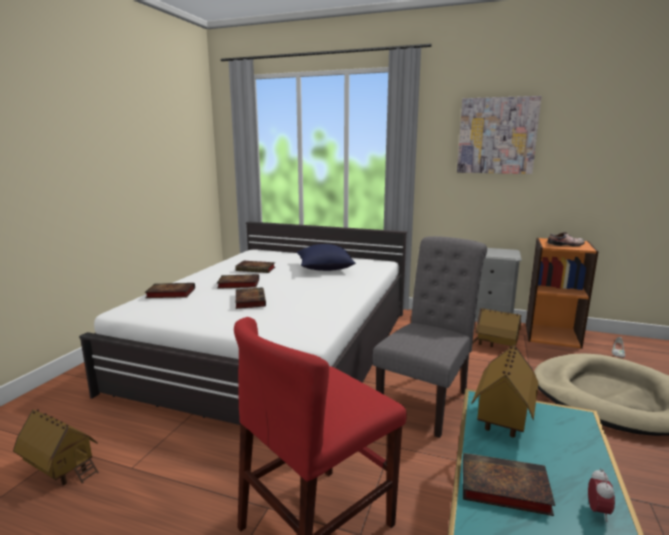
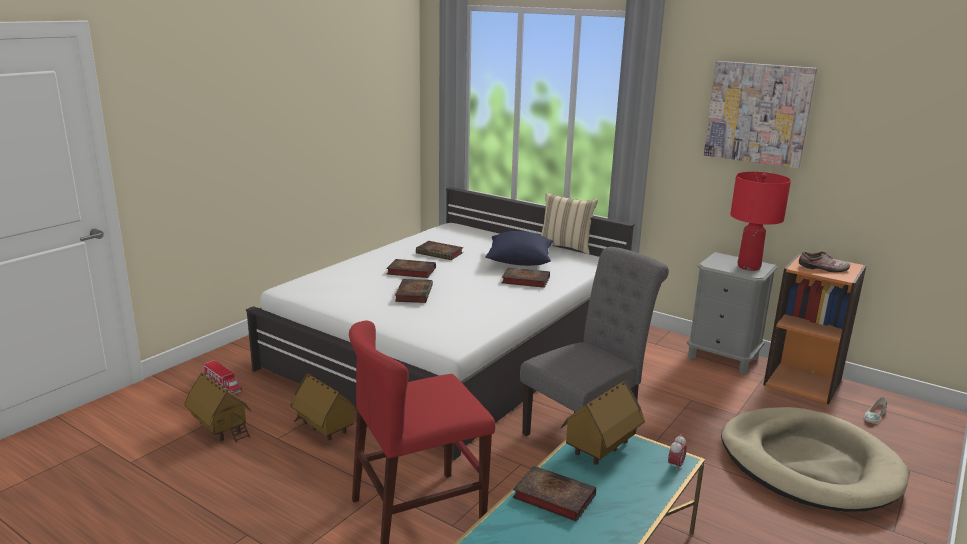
camera: 15 degrees right, 5 degrees up
(59, 417) = (223, 384): none -> toy truck
(169, 293) = (336, 275): book -> book (524, 280)
(352, 256) = (565, 247): none -> beige pillow
(495, 346) = (715, 384): toy house -> toy house (324, 429)
(503, 252) = (749, 267): none -> red table lamp
(597, 511) = (618, 527): alarm clock -> alarm clock (675, 466)

